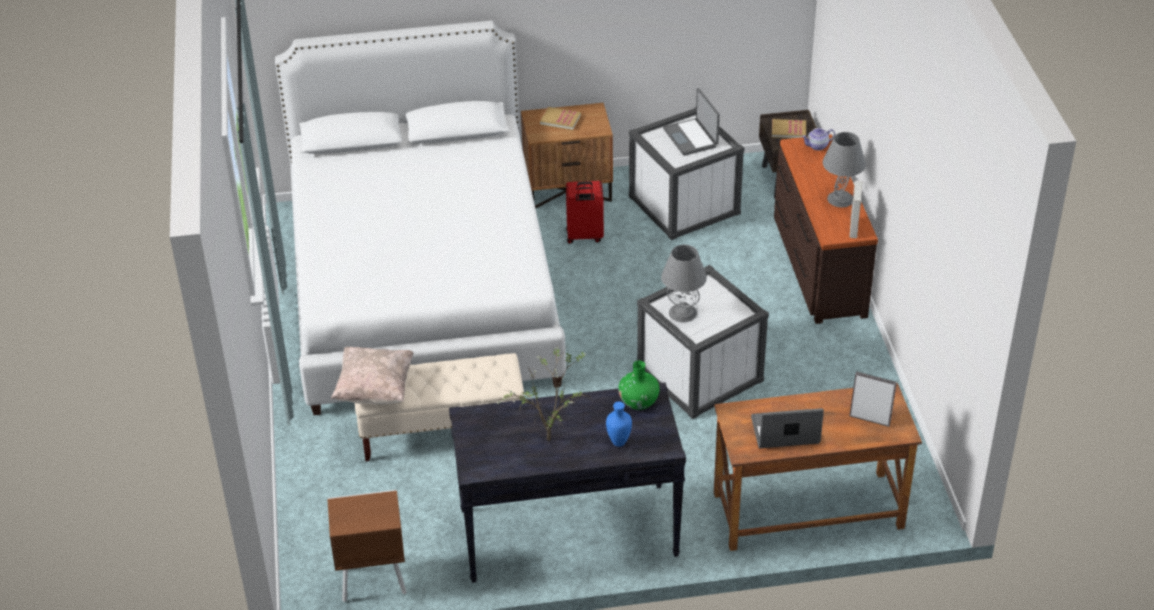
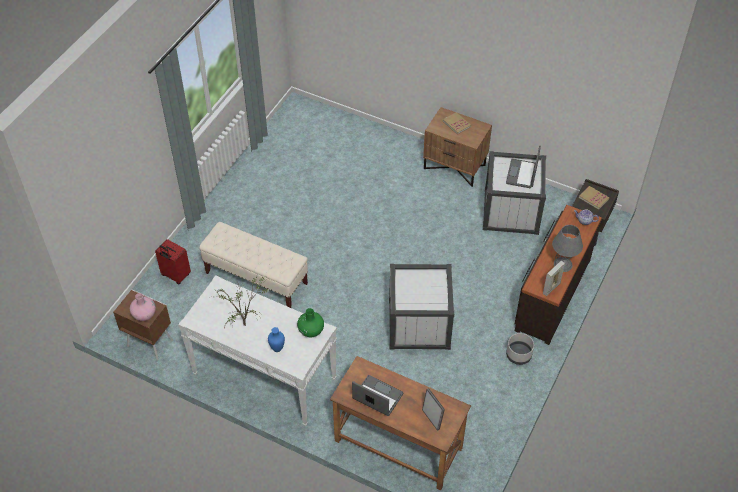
camera: 35 degrees right, 10 degrees up
(375, 389) = (218, 238): beige pillow -> none
(378, 516) = (144, 314): none -> pink vase
(422, 289) = (323, 187): white bed -> none
(567, 533) = (263, 376): black console table -> white console table
(584, 236) = (436, 201): red suitcase -> red suitcase (175, 275)
(682, 313) = (408, 286): grey table lamp -> none
(846, 346) = (518, 355): none -> grey planter

